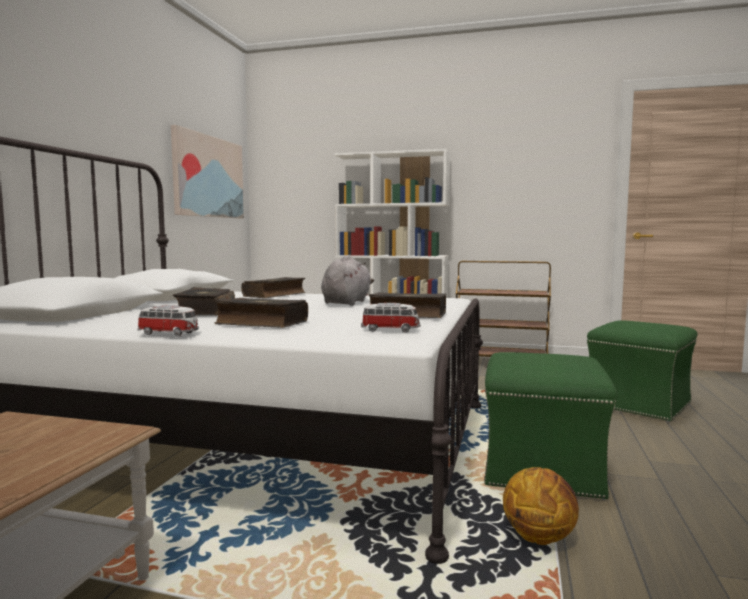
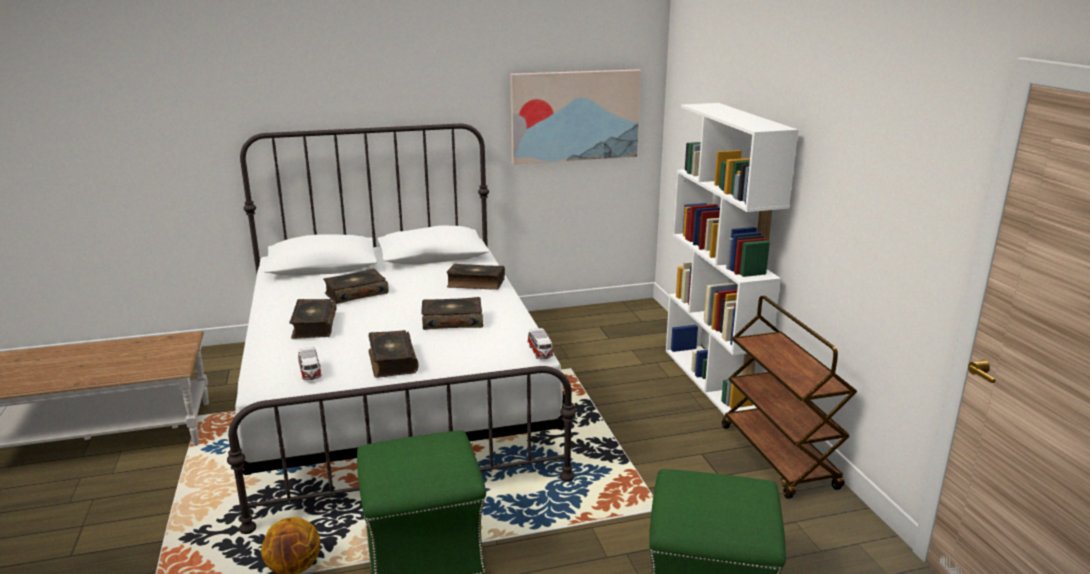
camera: 60 degrees right, 15 degrees up
(169, 334) = (258, 316): toy car -> toy car (540, 352)
(347, 302) = (452, 321): grey plush toy -> book

